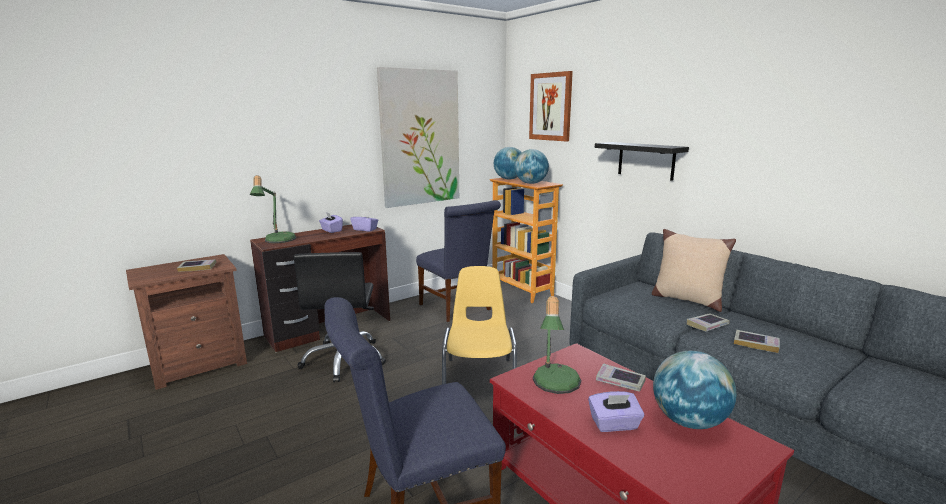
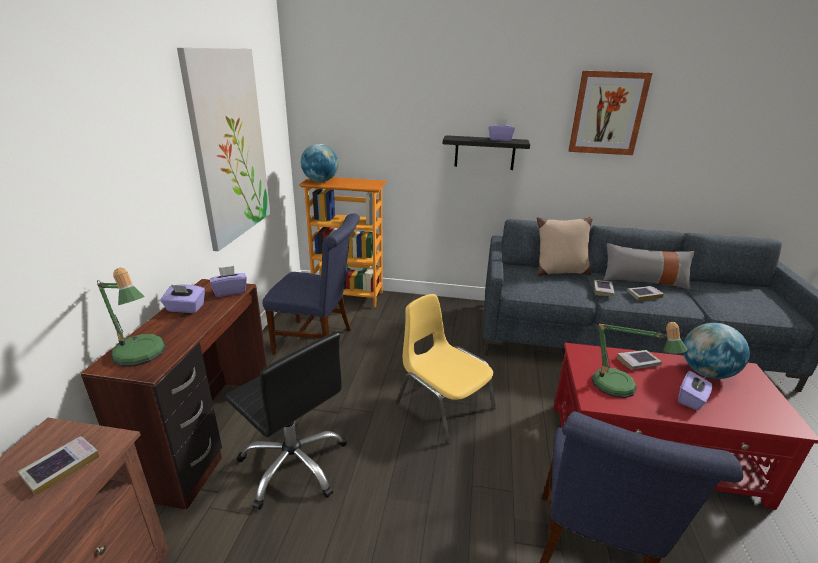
camera: 45 degrees left, 10 degrees up
(531, 183) = (358, 184): globe -> none
(550, 107) = (361, 95): picture -> picture (607, 113)
(653, 145) = (500, 139): none -> purple tissue box
(790, 336) = (644, 281): none -> grey pillow

